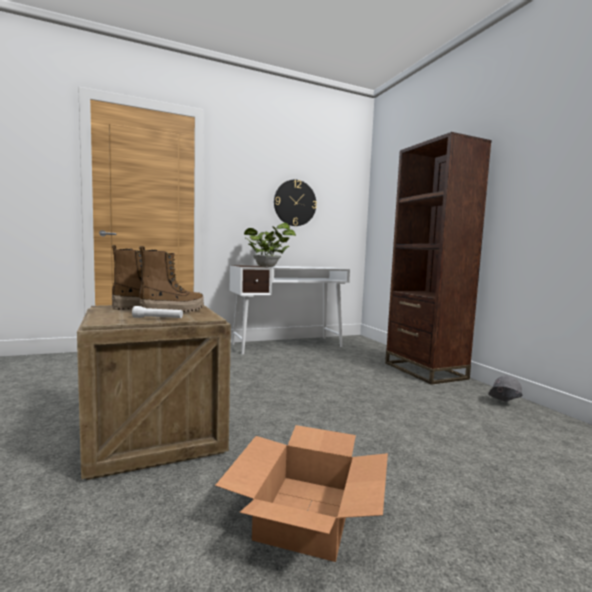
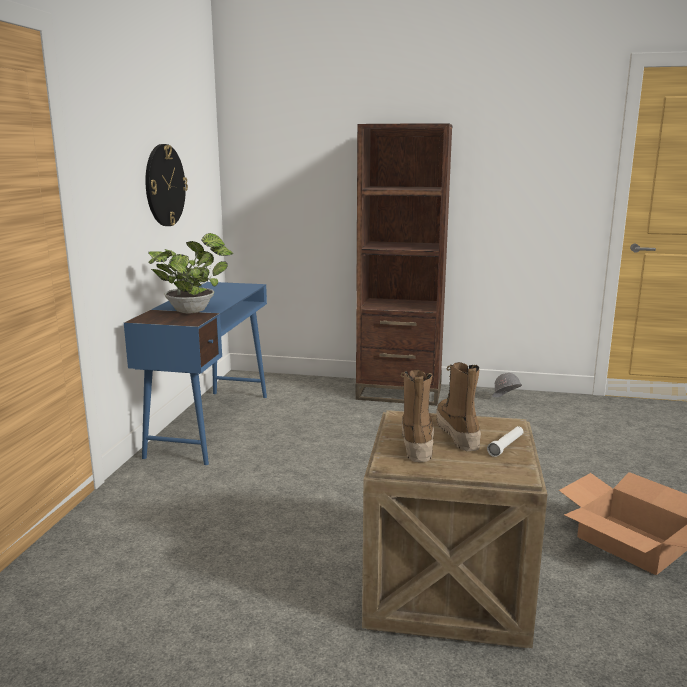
camera: 55 degrees left, 10 degrees up
(288, 345) = (211, 424): white desk -> blue desk

